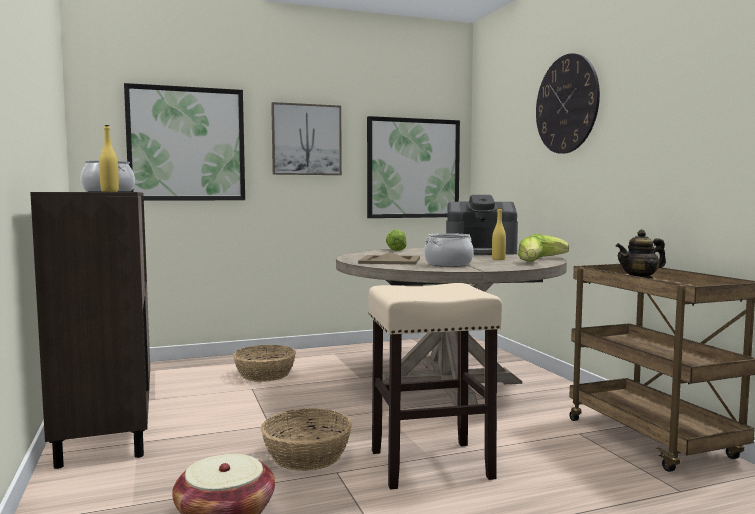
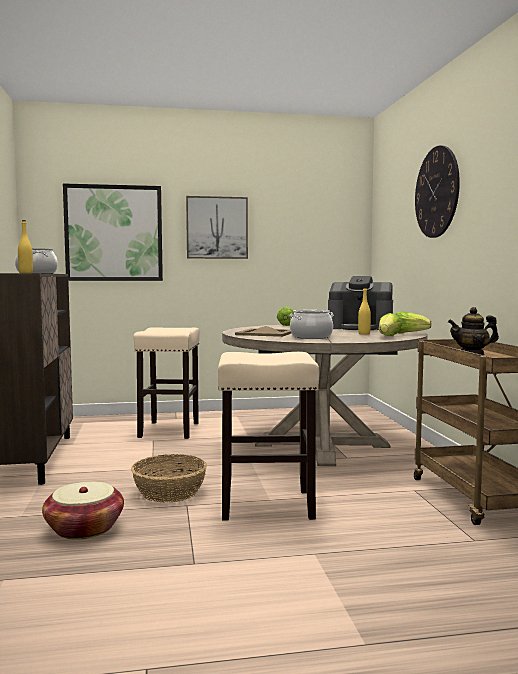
camera: 10 degrees right, 0 degrees up
(264, 374) = (169, 430): basket -> beige stool
(413, 168) = (315, 252): picture -> none

